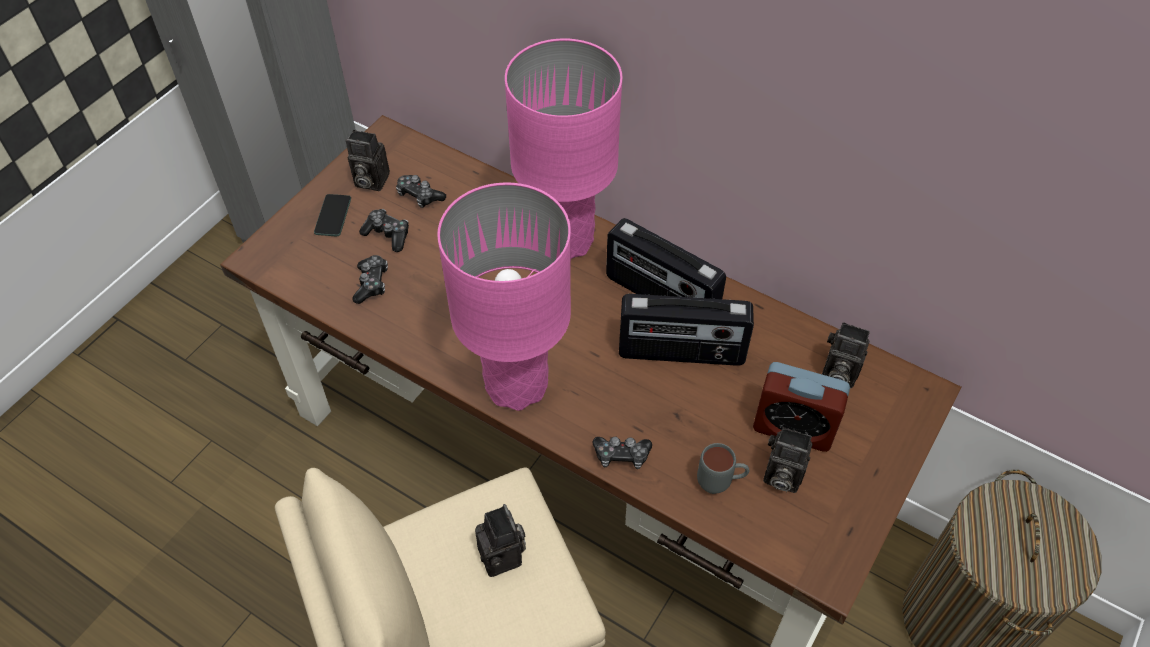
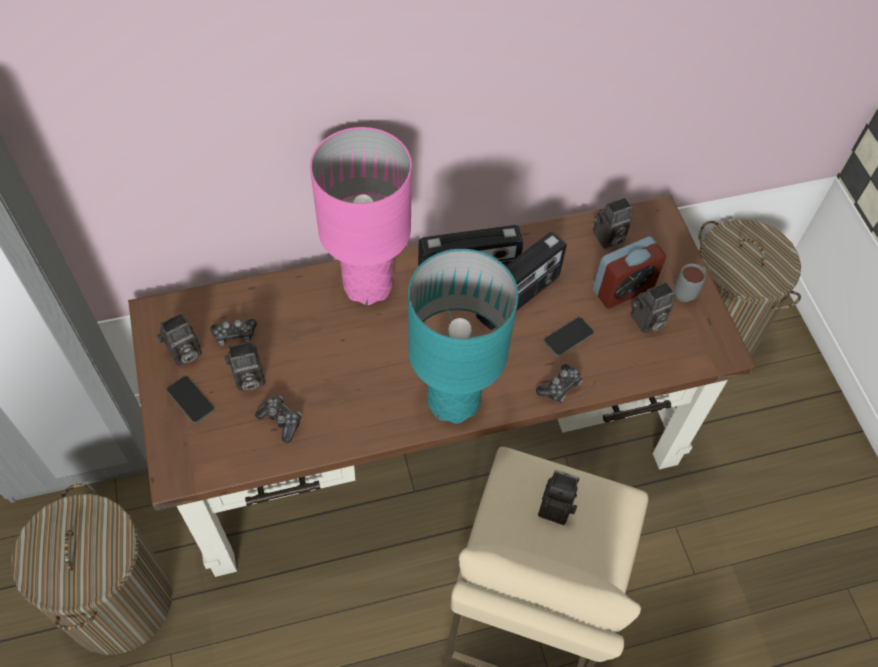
camera: 50 degrees left, 5 degrees up
(225, 372) = (119, 601): none -> laundry basket
(387, 234) = (248, 379): game controller -> camera
(516, 383) = (452, 400): pink table lamp -> turquoise table lamp
(685, 422) = (568, 337): none -> phone
(720, 484) = (625, 354): grey mug -> grey mug (687, 292)

